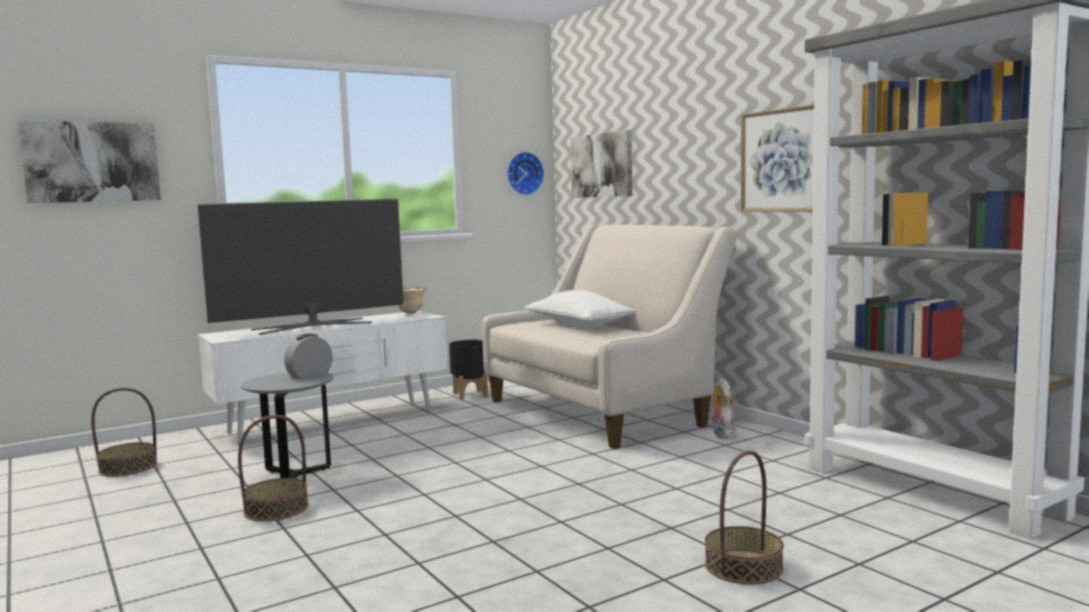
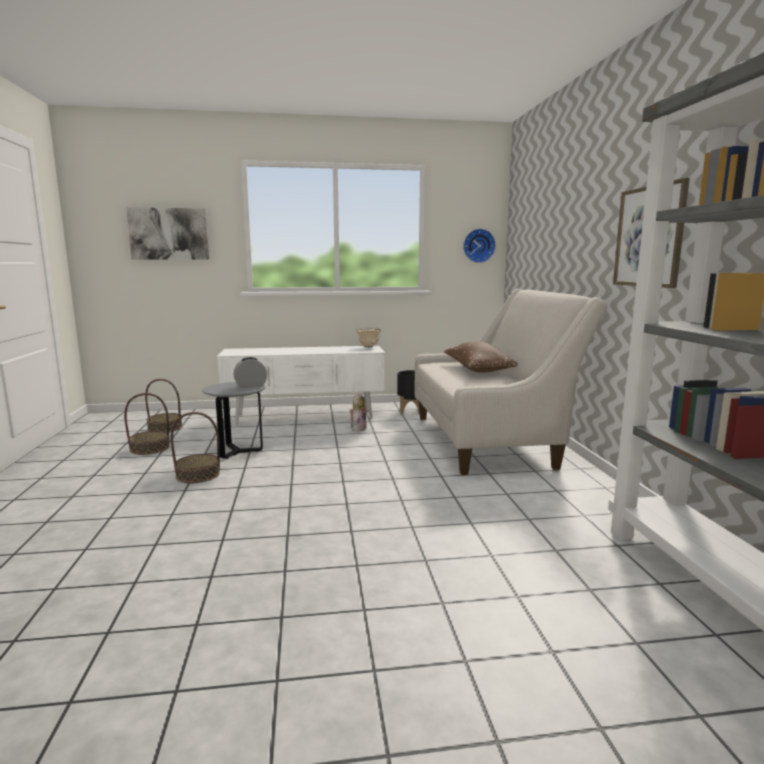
camera: 25 degrees right, 5 degrees up
(313, 326) = (292, 350): television -> none
(579, 326) = (478, 370): white pillow -> brown pillow
(602, 165) = (531, 240): picture -> none
(721, 435) = (564, 480): plush toy -> plush toy (358, 428)
(743, 566) = (441, 618): basket -> basket (149, 448)

